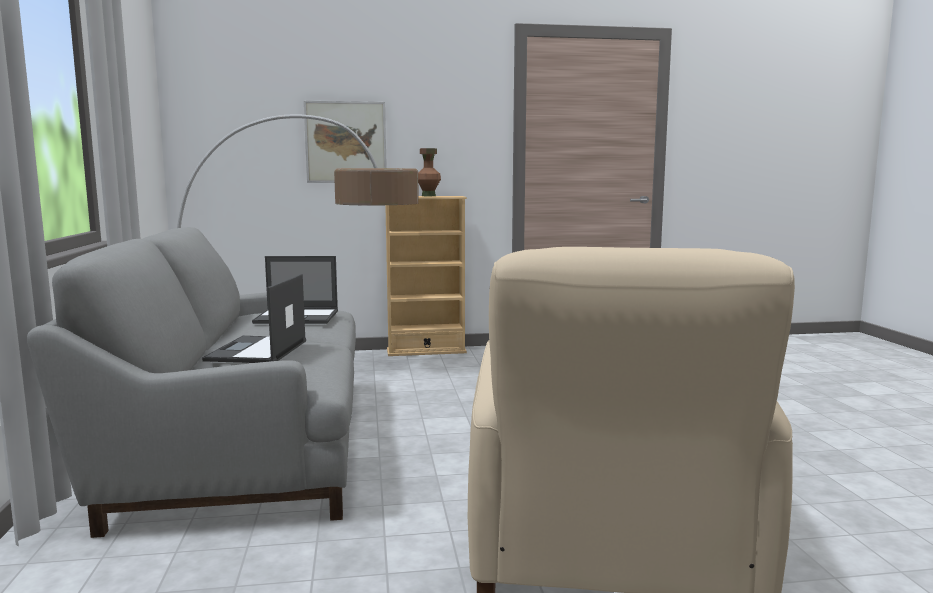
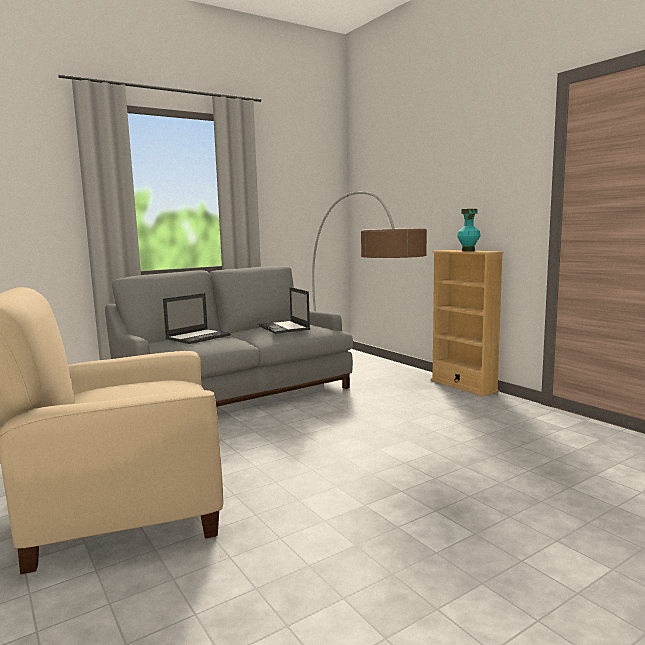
camera: 65 degrees right, 0 degrees up
(257, 351) = (198, 337): laptop -> laptop turned 150 degrees clockwise
(346, 142) = (428, 206): picture -> none
(428, 196) = (468, 250): brown vase -> turquoise vase

